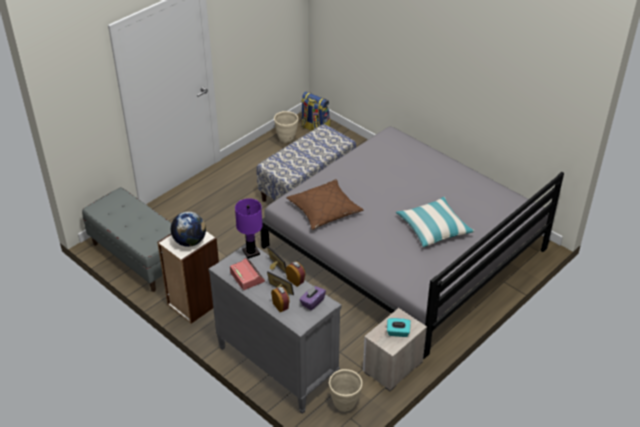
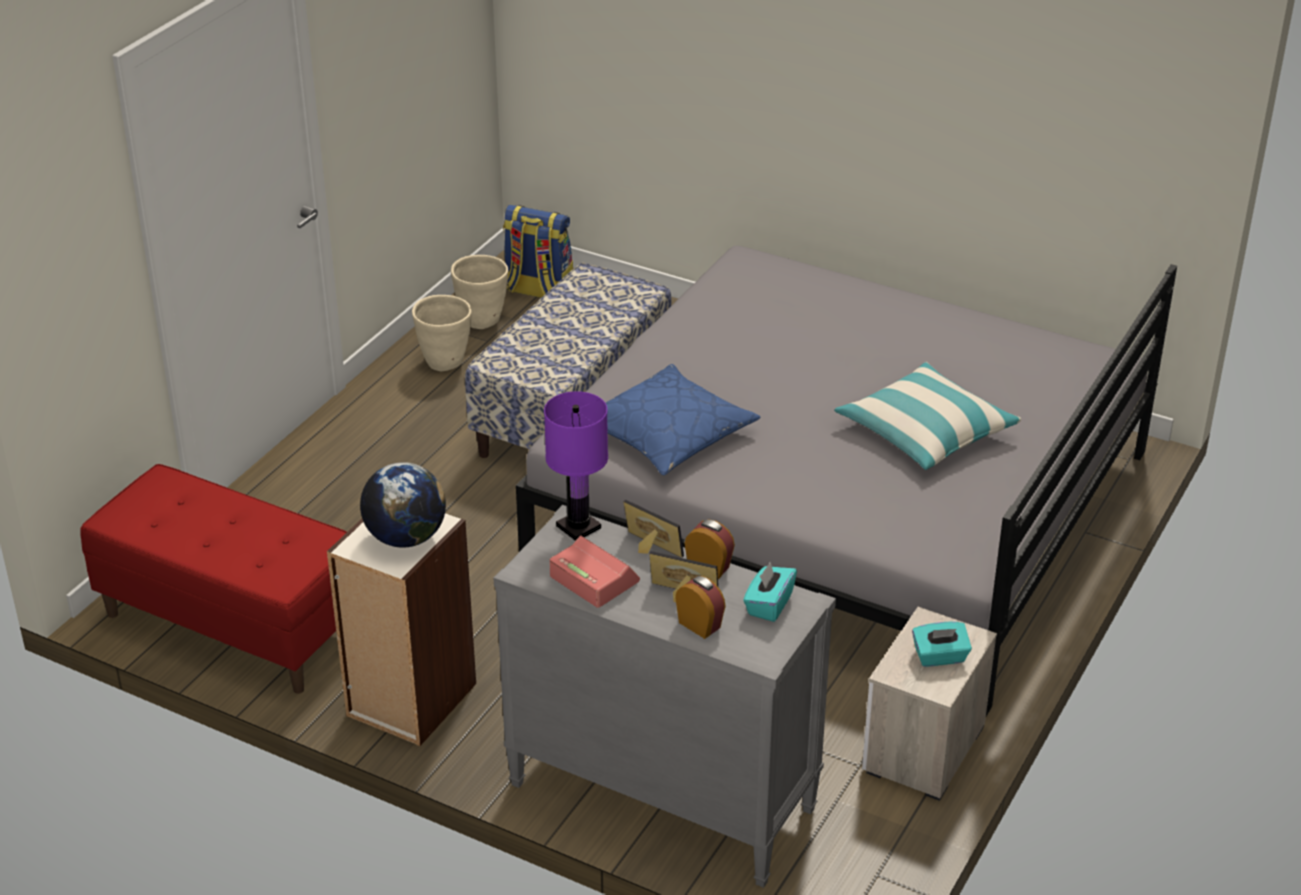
camera: 15 degrees left, 5 degrees down
(138, 256) = (232, 624): grey bench -> red bench
(312, 302) = (769, 605): purple tissue box -> turquoise tissue box
(324, 210) = (667, 434): brown pillow -> blue pillow
(345, 404) = (851, 847): beige planter -> beige planter (445, 362)

